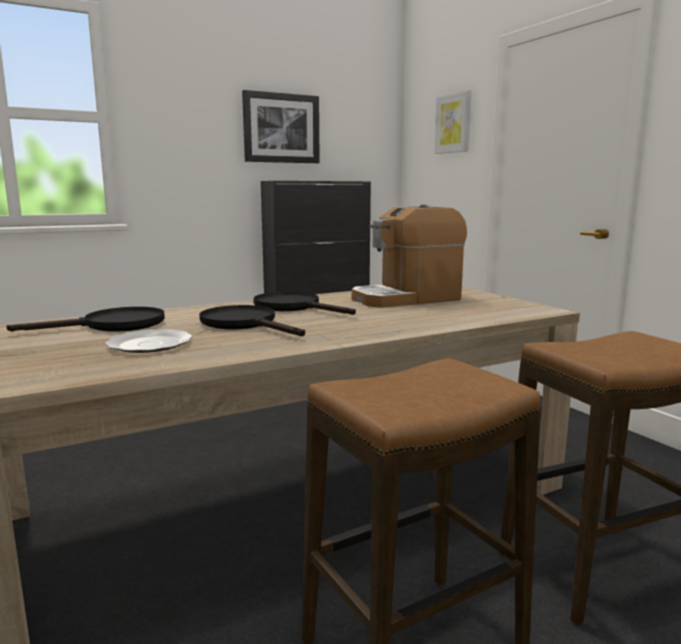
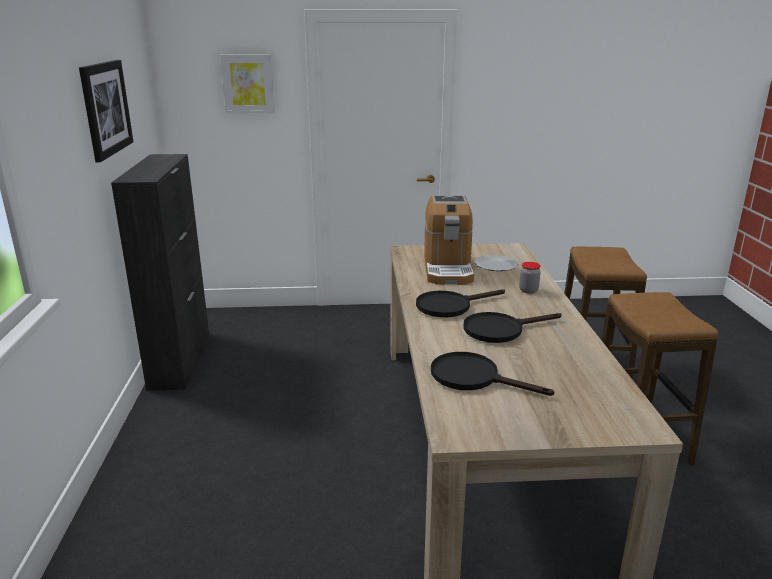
camera: 65 degrees left, 10 degrees up
(113, 325) = (474, 377): black frying pan -> black frying pan turned 60 degrees counterclockwise
(149, 344) = (547, 367): plate -> plate (495, 265)
(389, 324) = (528, 290): none -> jar

